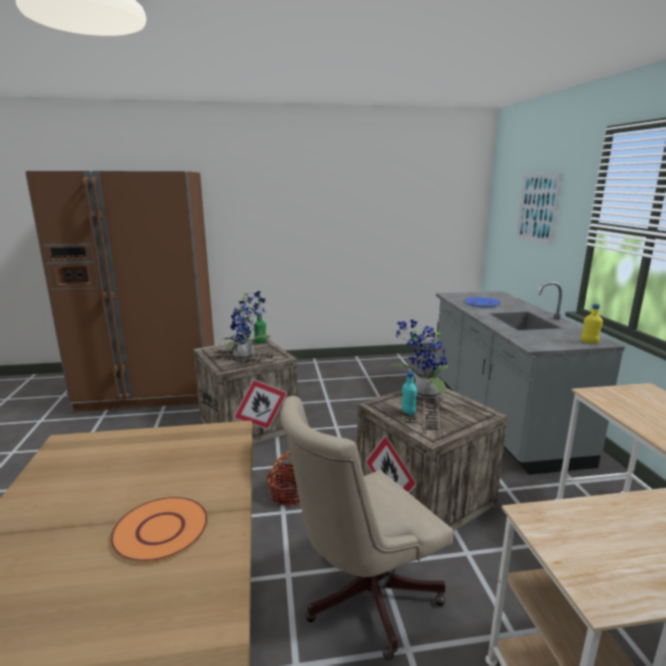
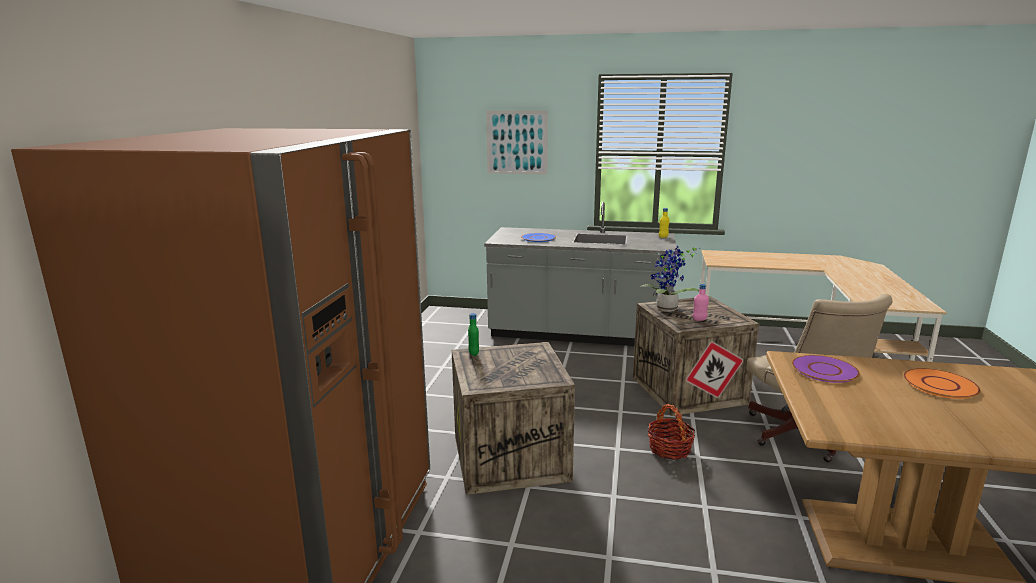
camera: 70 degrees left, 0 degrees up
(200, 448) = (824, 370): none -> purple plate
(246, 357) = (525, 365): potted plant -> none
(408, 412) = (699, 319): turquoise bottle -> pink bottle

